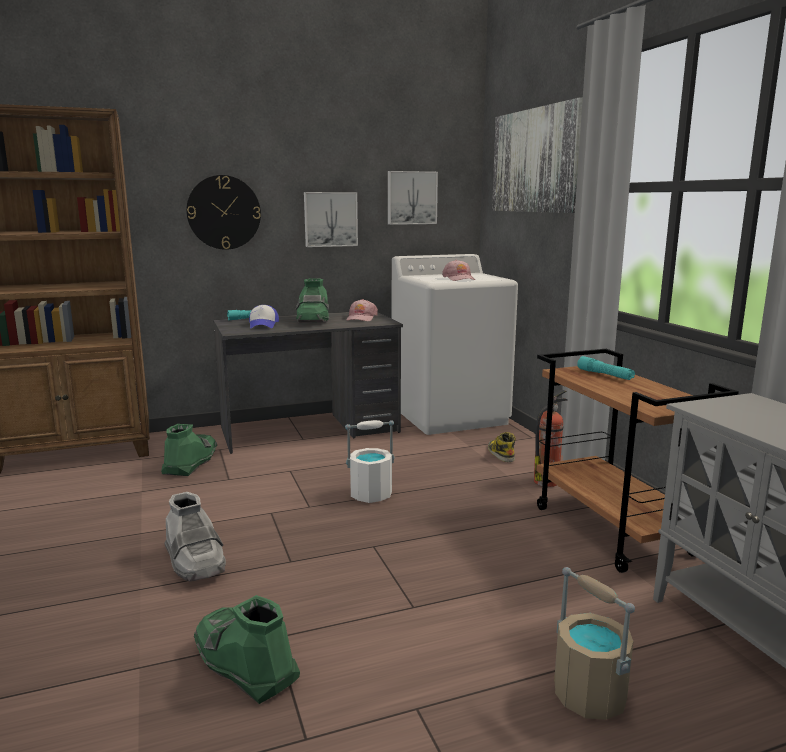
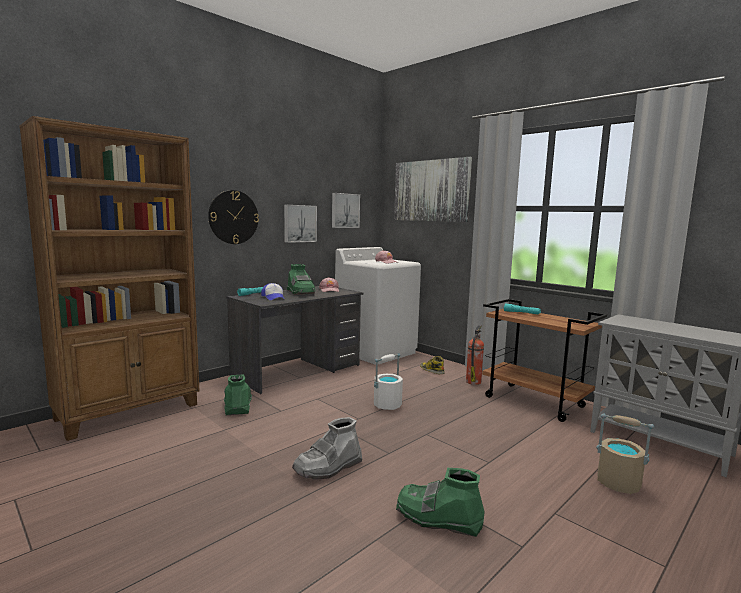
camera: 25 degrees left, 5 degrees down
(195, 562) = (328, 467): grey boot -> grey boot turned 105 degrees clockwise

